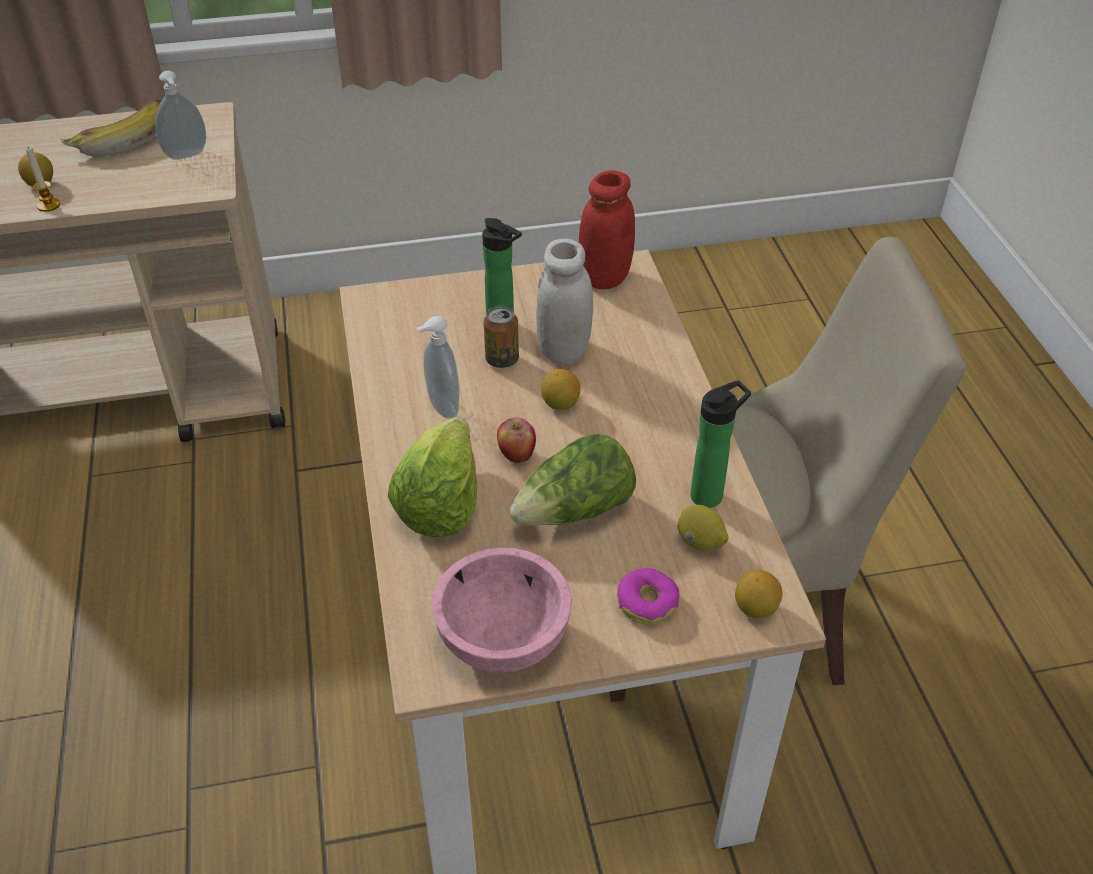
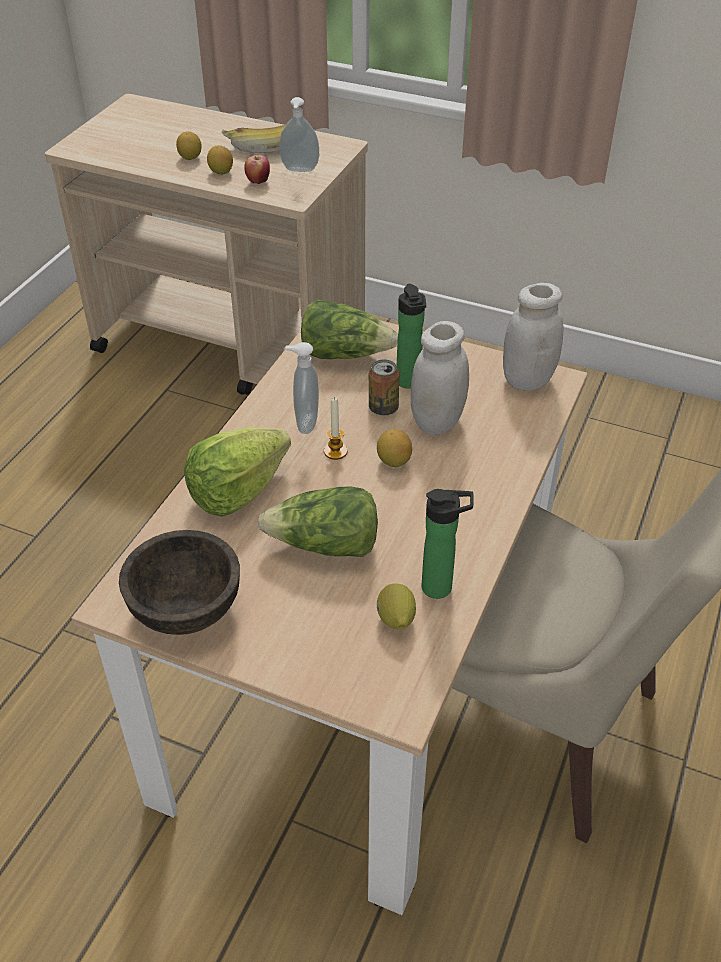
camera: 35 degrees right, 0 degrees up
(48, 205) = (181, 174): candle -> candle (335, 451)
(413, 324) = (345, 354): none -> lettuce
(504, 638) = (187, 608): pink bowl -> brown bowl
(516, 455) = (323, 483): apple -> apple (258, 182)
(605, 277) = (527, 380): red jar -> white jar
(647, 602) = (310, 641): donut -> none
(755, 609) = (387, 693): lemon -> lemon (221, 172)

